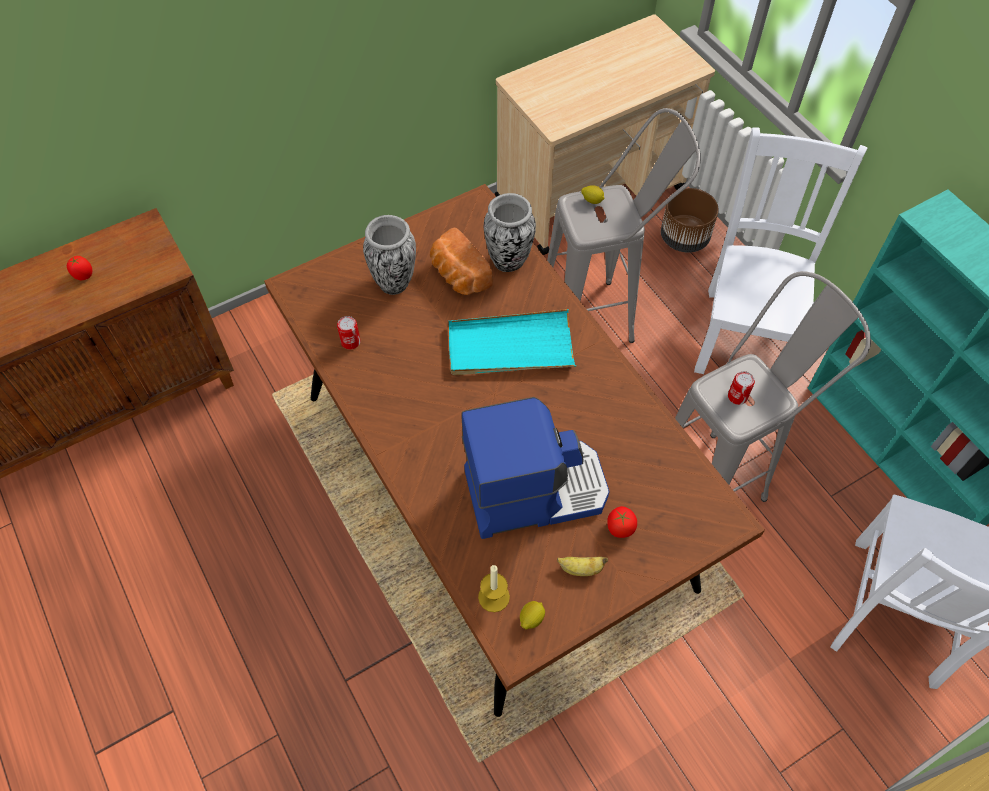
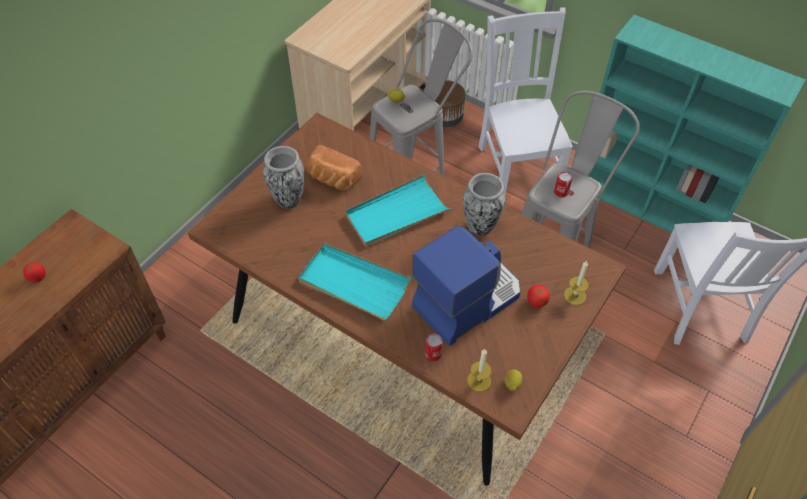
camera: 25 degrees left, 5 degrees down
(350, 342) = (279, 251): can -> can (433, 354)
(413, 415) = (353, 283): none -> turquoise tray
(509, 262) = (363, 158): vase -> vase (480, 227)
(580, 569) = (526, 338): banana -> none
(674, 540) = (575, 295): none -> candle

